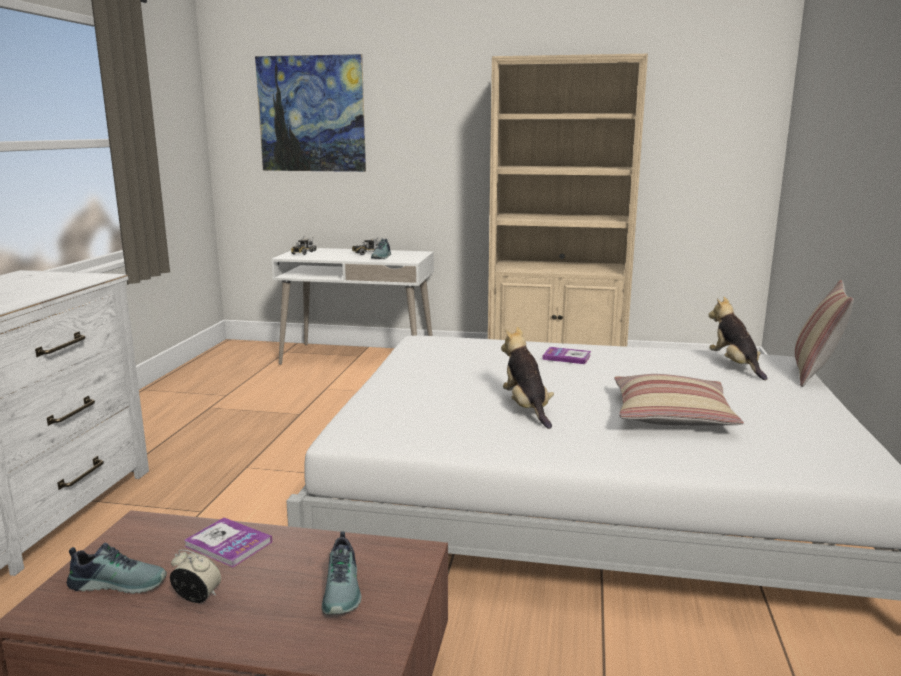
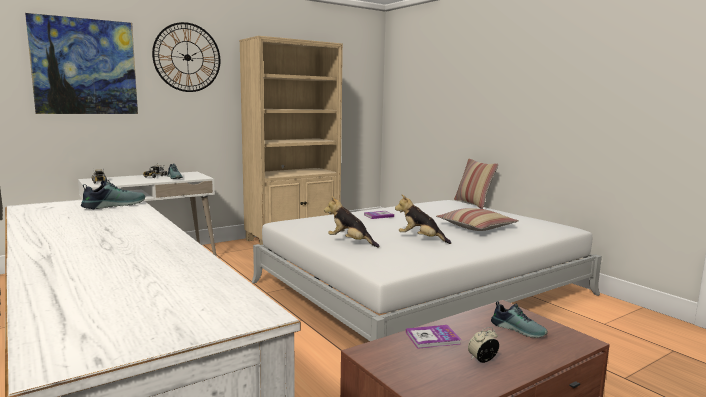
camera: 45 degrees left, 5 degrees down
(119, 582) = (435, 374): shoe -> shoe (113, 205)
(429, 94) = (187, 57): none -> wall clock
(735, 366) = (444, 206): plush toy -> plush toy (350, 242)

